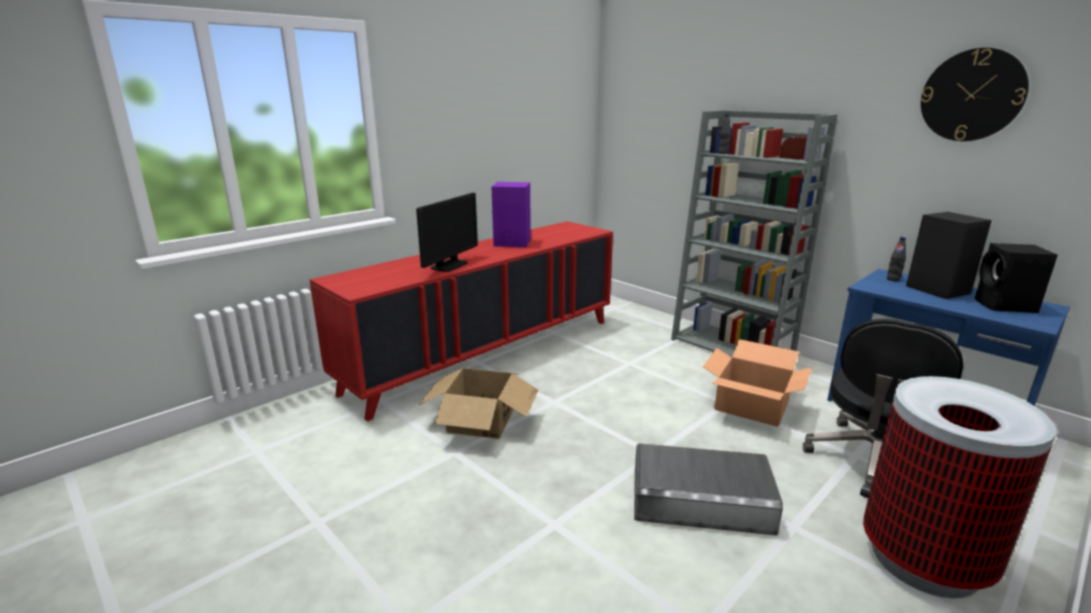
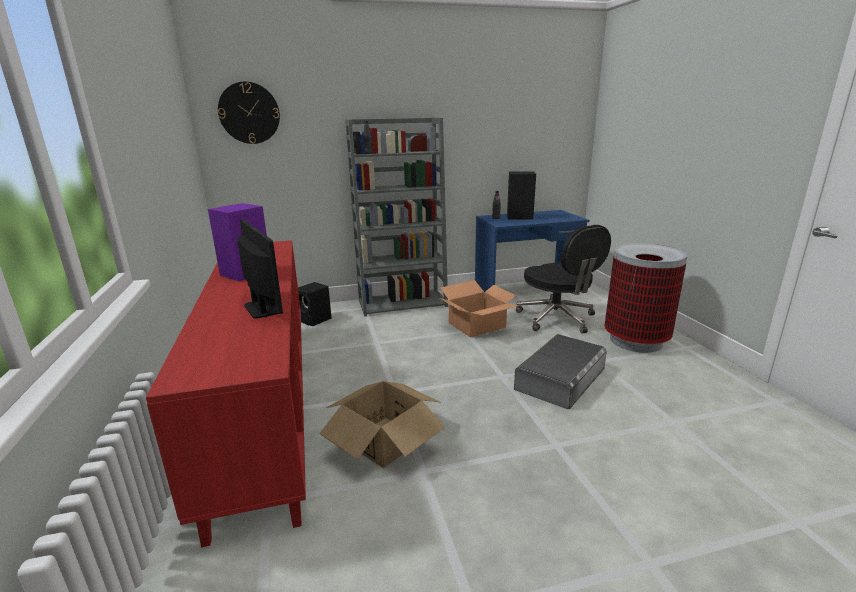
camera: 60 degrees left, 0 degrees up
(972, 95) = (503, 102): wall clock -> wall clock (249, 113)
(1005, 306) = (552, 215): black speaker -> black speaker (315, 320)

